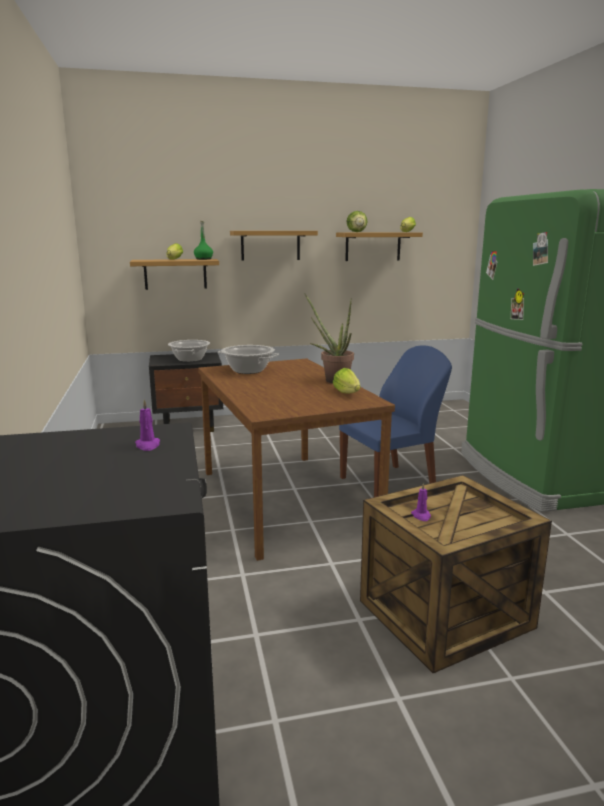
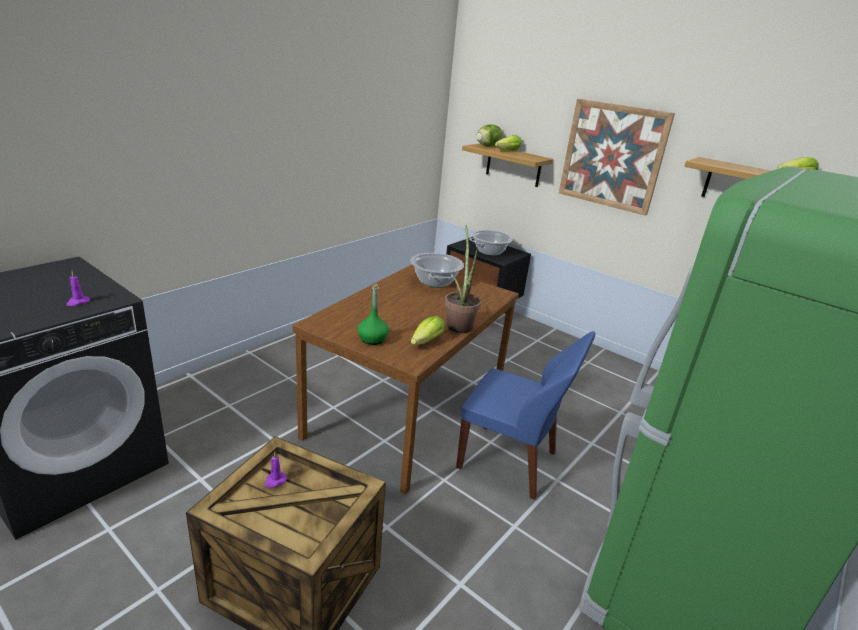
camera: 50 degrees right, 10 degrees up
(203, 259) = (535, 156): green bottle -> green bottle (372, 339)
(270, 245) = (612, 156): shelf -> picture
(357, 232) = (716, 163): lettuce -> lettuce (487, 146)

